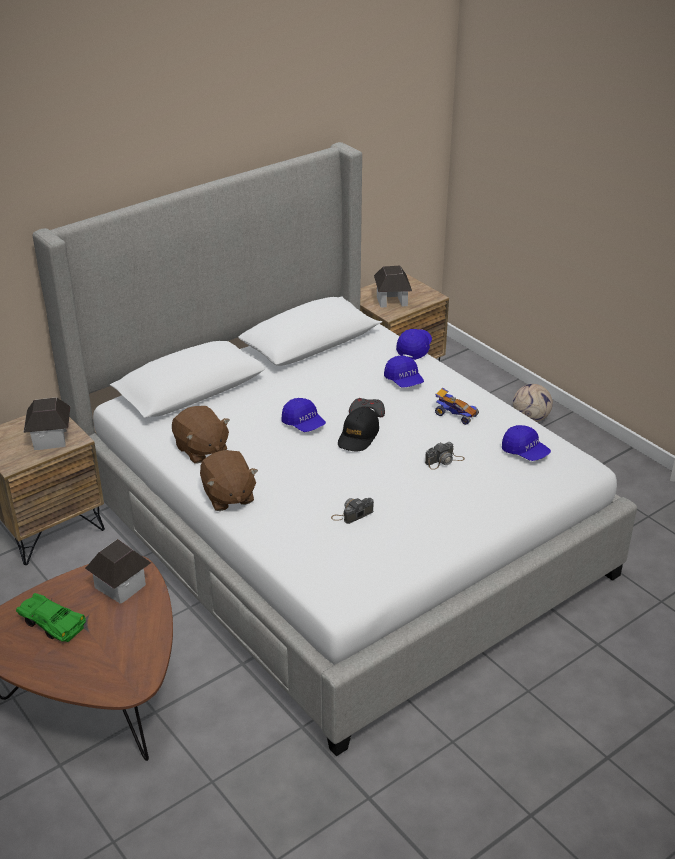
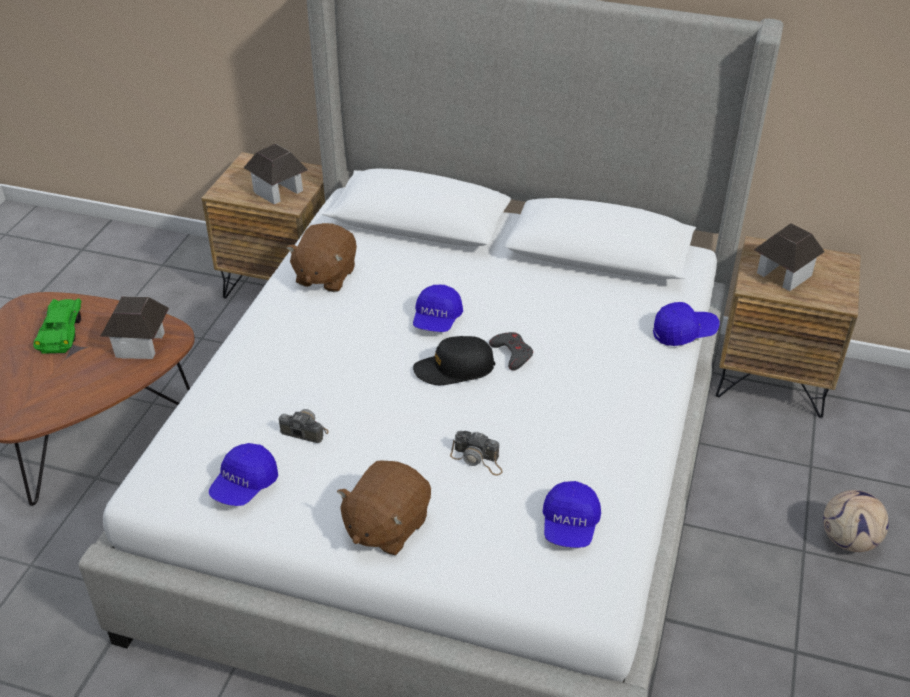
camera: 55 degrees right, 5 degrees up
(228, 496) = (263, 329): brown plush toy -> brown plush toy (386, 526)
(404, 381) = (605, 354): blue cap -> blue cap (244, 486)
(455, 414) = (583, 427): toy car -> none

